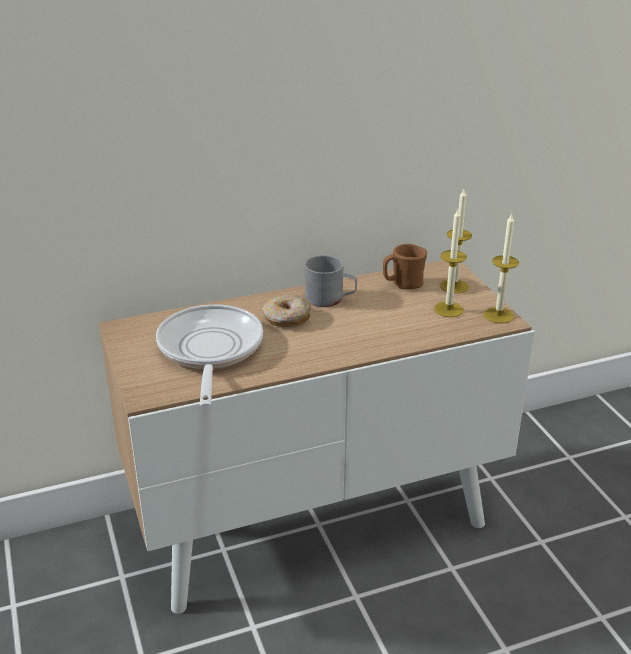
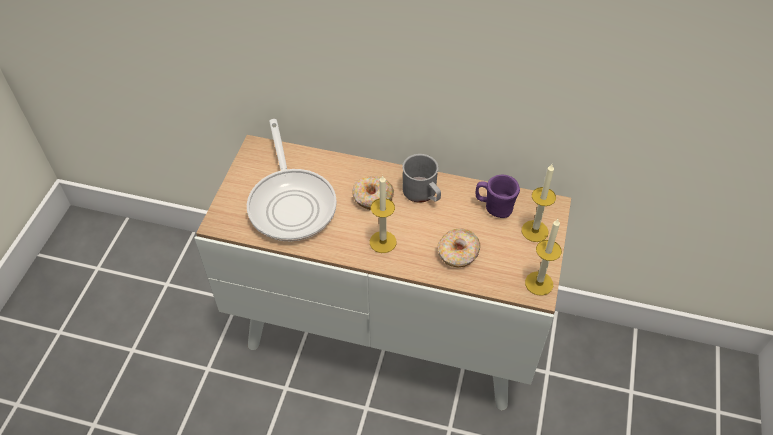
camera: 35 degrees right, 20 degrees up
(209, 351) = (291, 203): frying pan -> frying pan turned 135 degrees clockwise
(403, 284) = (494, 207): brown mug -> purple mug
(409, 323) = (458, 253): none -> donut
(448, 309) = (504, 254): candle -> candle (383, 242)

